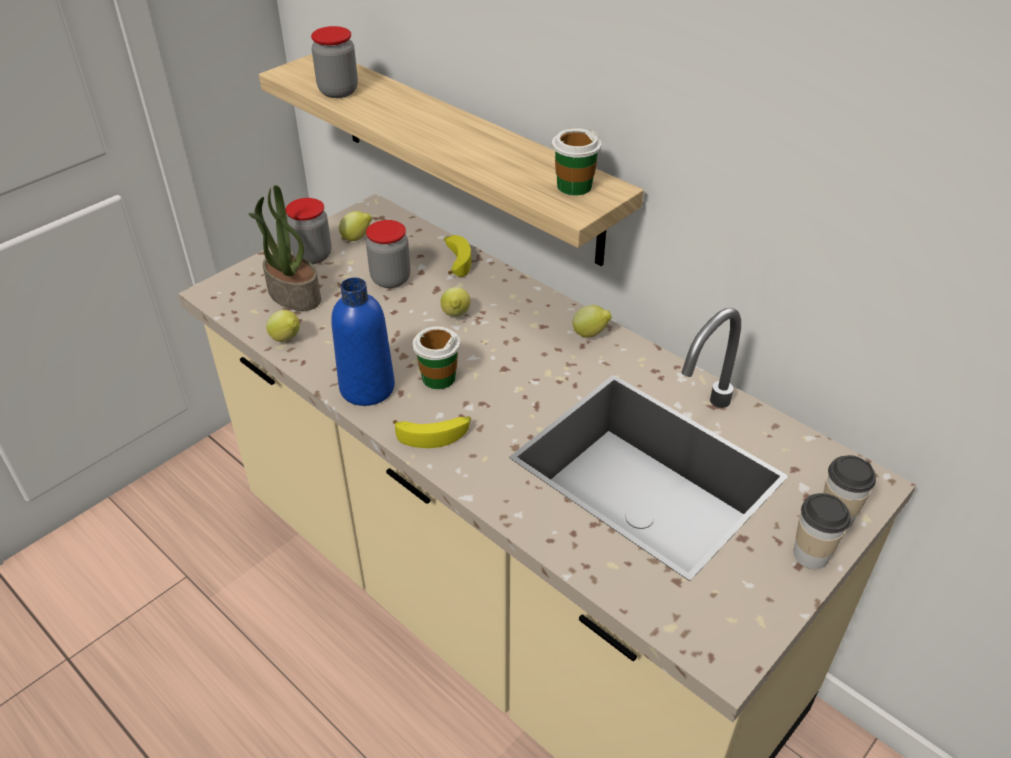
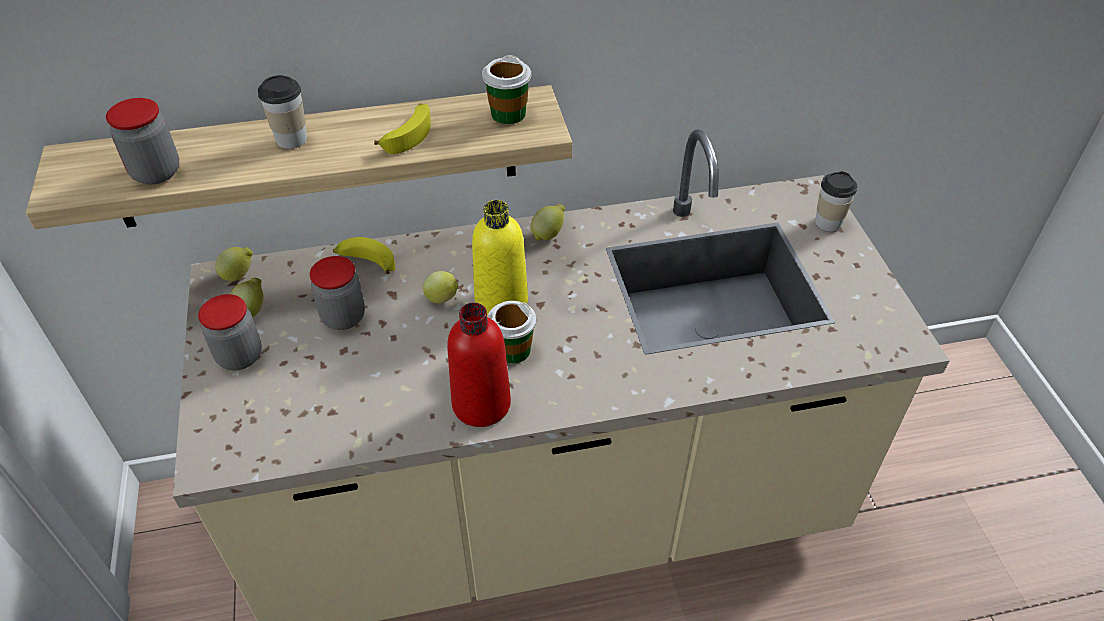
camera: 55 degrees left, 5 degrees up
(287, 339) = (353, 433): lemon -> lemon (239, 275)
(293, 295) = (287, 399): potted plant -> none
(367, 388) = (481, 404): blue bottle -> red bottle
(434, 434) = (580, 386): banana -> banana (408, 134)
(485, 346) = (501, 301): none -> yellow bottle
(811, 555) = (851, 254): cup -> cup (291, 139)

